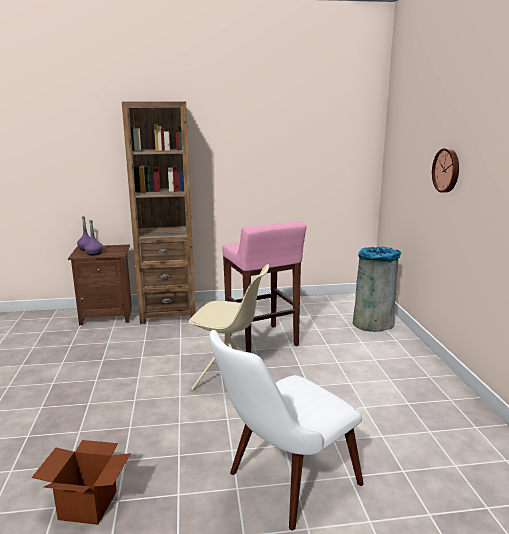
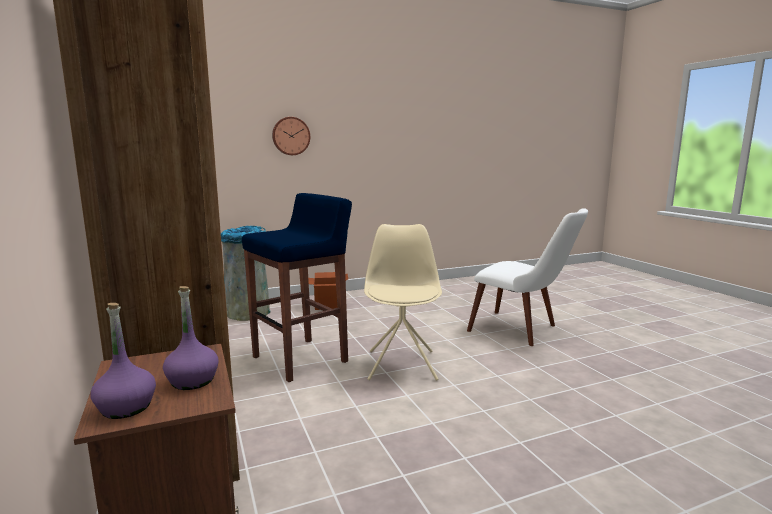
camera: 105 degrees left, 5 degrees down
(88, 505) = (633, 389): cardboard box -> cardboard box (327, 305)
(262, 341) = (301, 359): pink stool -> blue stool

